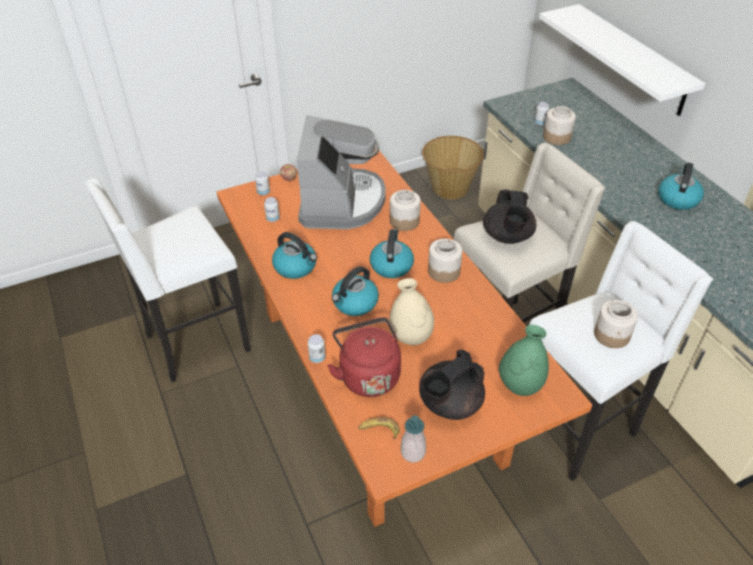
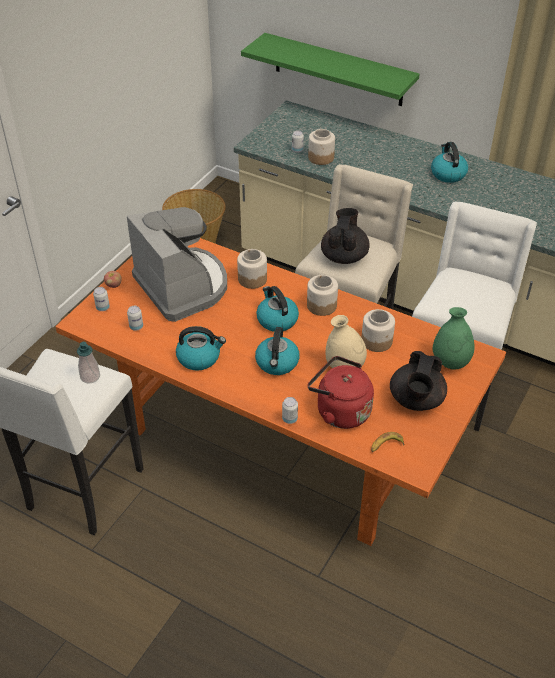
camera: 35 degrees left, 0 degrees up
(413, 452) = (423, 447): soap dispenser -> soap dispenser (90, 377)
(507, 237) = (344, 256): black teapot -> black teapot turned 135 degrees counterclockwise
(612, 335) = (478, 297): jar -> jar (377, 341)
(632, 59) = (338, 70): white shelf -> green shelf

